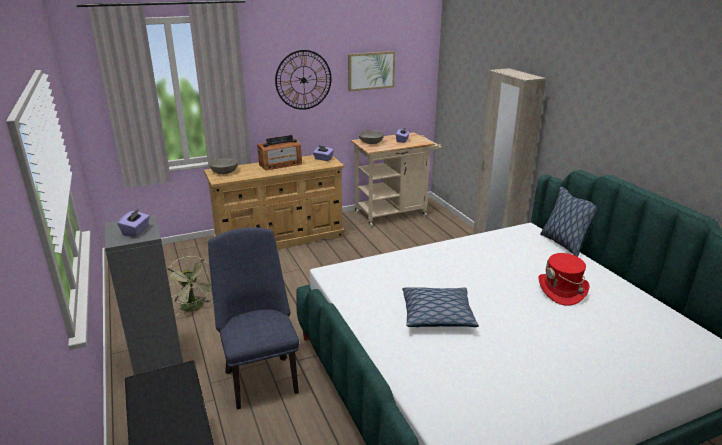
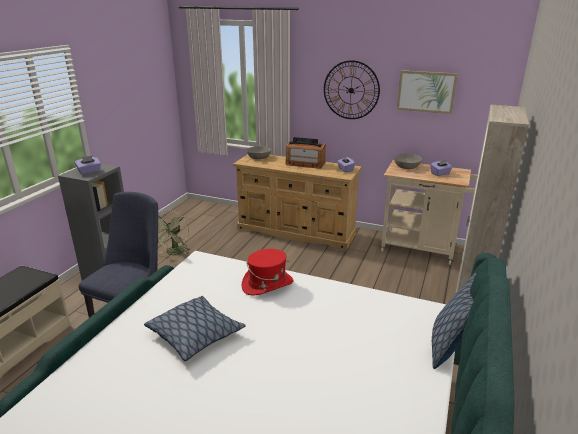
camera: 45 degrees right, 0 degrees up
(562, 290) = (342, 388): red hat -> red hat (267, 284)

